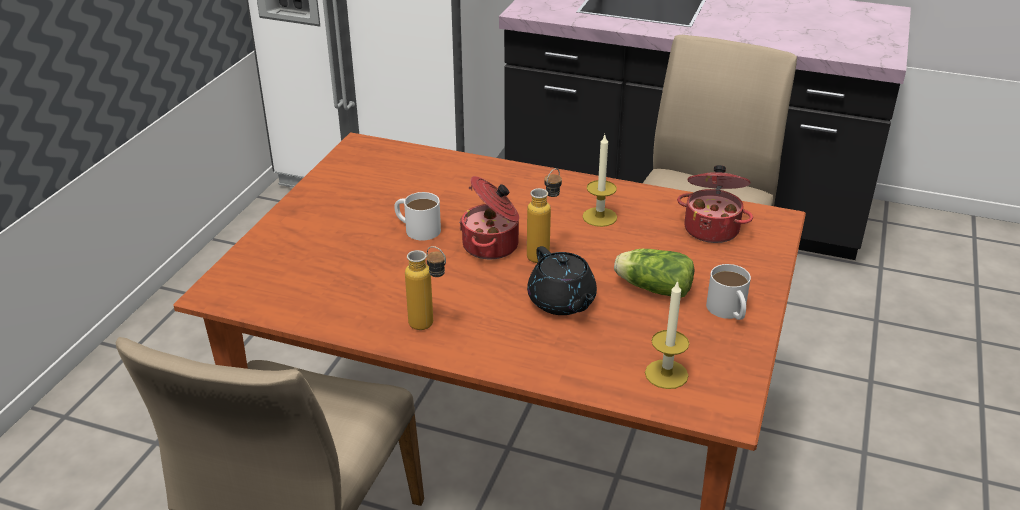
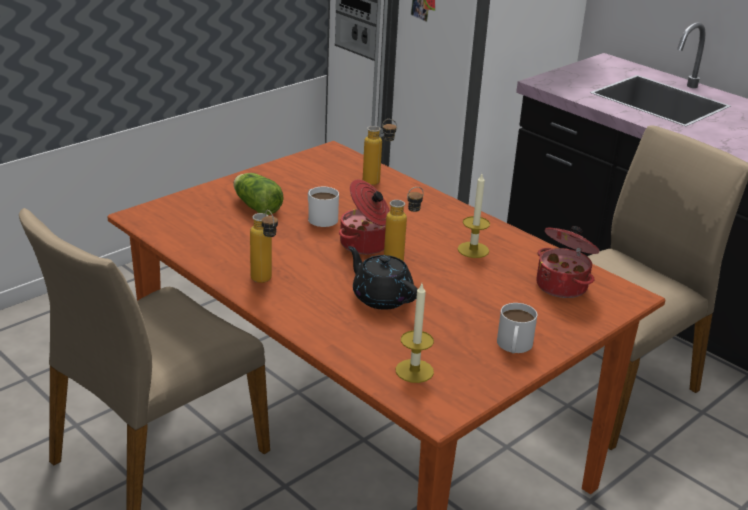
camera: 25 degrees right, 5 degrees down
(441, 170) = (378, 183): none -> bottle
(562, 302) = (381, 297): black teapot -> black teapot turned 135 degrees clockwise
(651, 287) = (465, 310): lettuce -> lettuce (256, 206)

